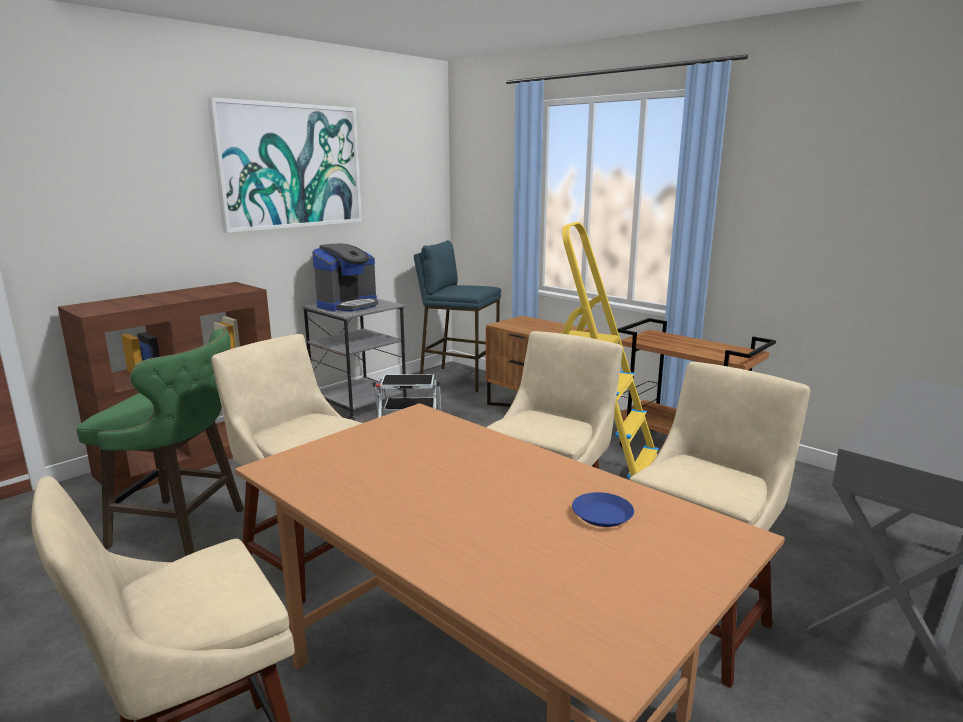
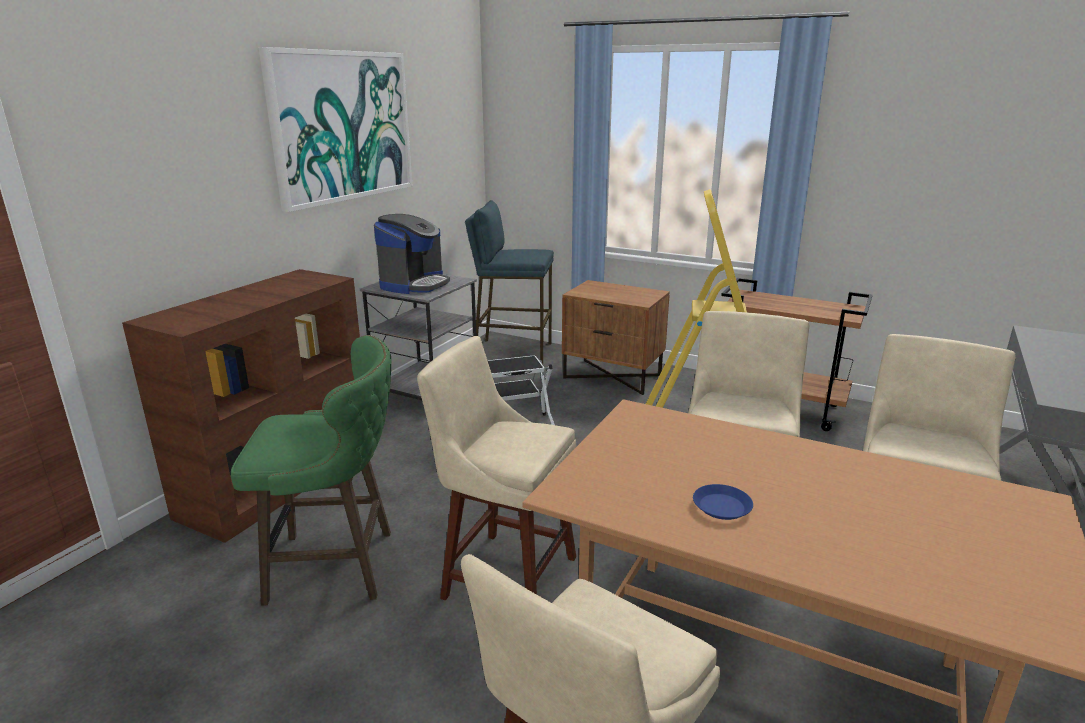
camera: 15 degrees left, 5 degrees up
(602, 514) = (915, 498): blue plate -> blue plate (721, 506)

